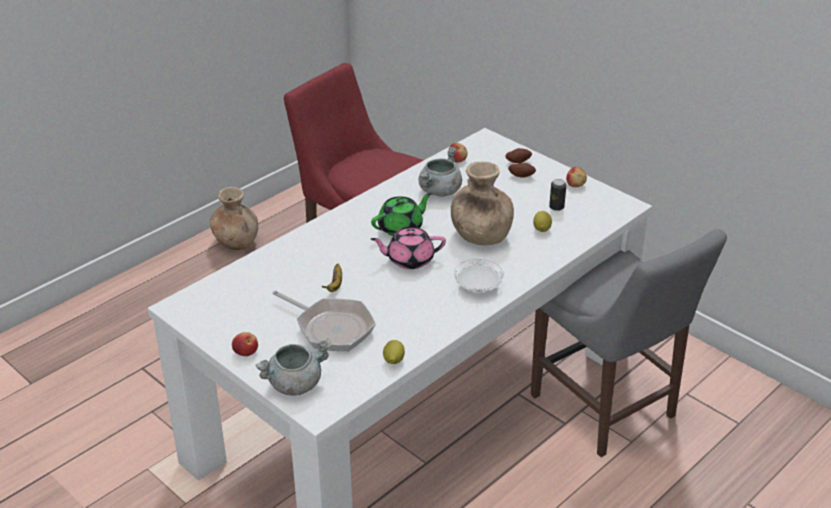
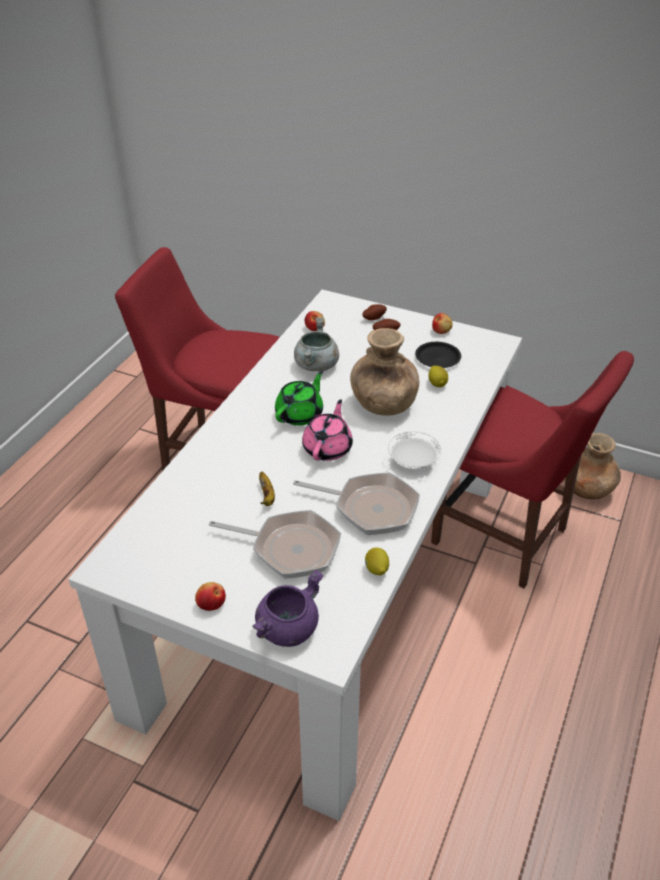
camera: 20 degrees left, 5 degrees up
(236, 242) = (70, 454): brown vase -> brown vase (587, 489)
(295, 384) = (287, 628): grey cooking pot -> purple cooking pot
(409, 259) = (328, 448): pink teapot -> pink teapot turned 135 degrees clockwise
(417, 313) = (370, 507): none -> frying pan
(556, 207) = (437, 358): can -> black plate
(606, 410) = (505, 539): grey chair -> red chair

